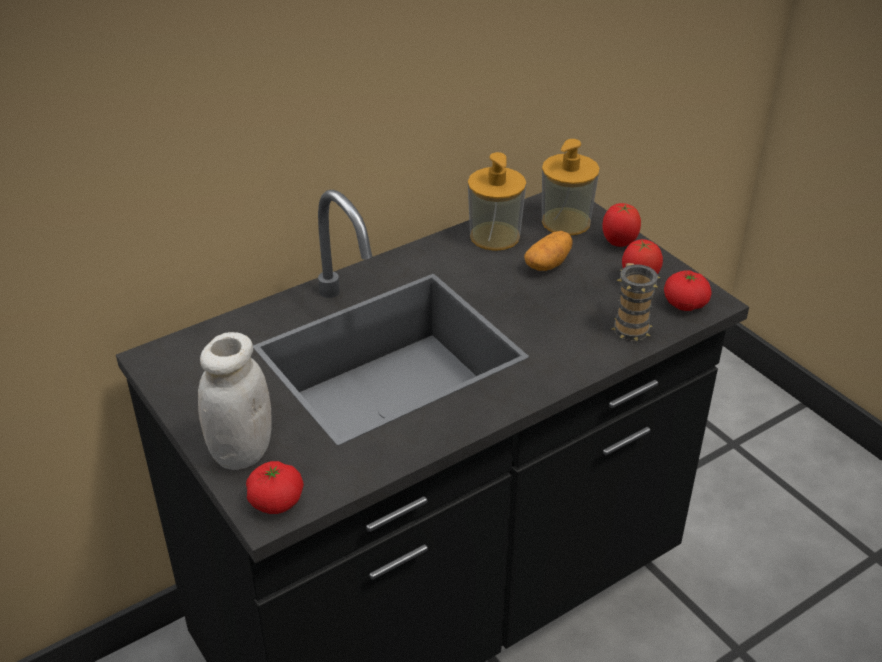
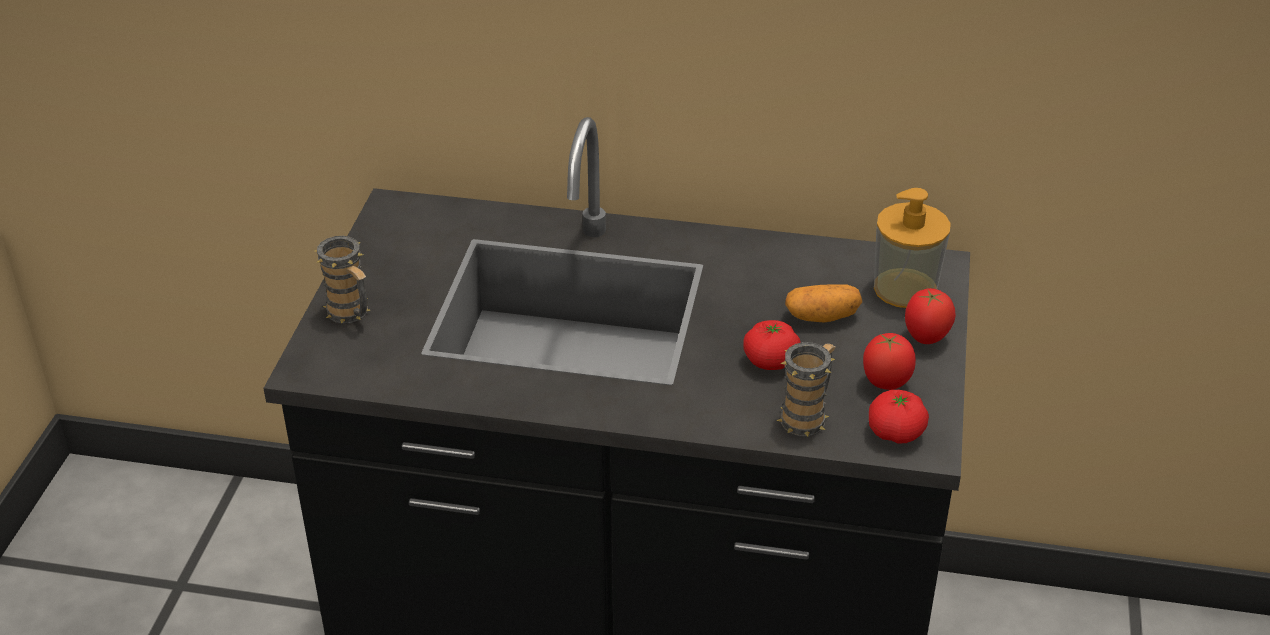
camera: 45 degrees right, 0 degrees up
(241, 452) = (351, 314): white jar -> mug
(276, 501) = (323, 365): tomato -> tomato (771, 361)
(494, 236) = (812, 263): soap dispenser -> none

